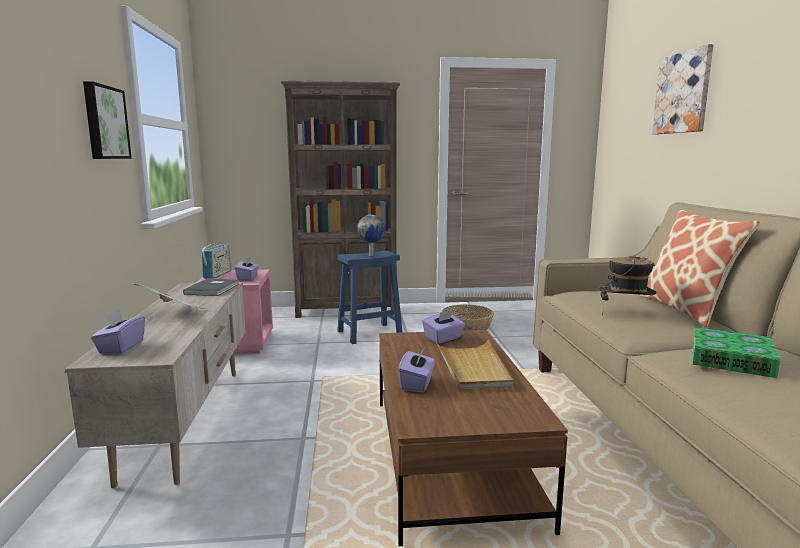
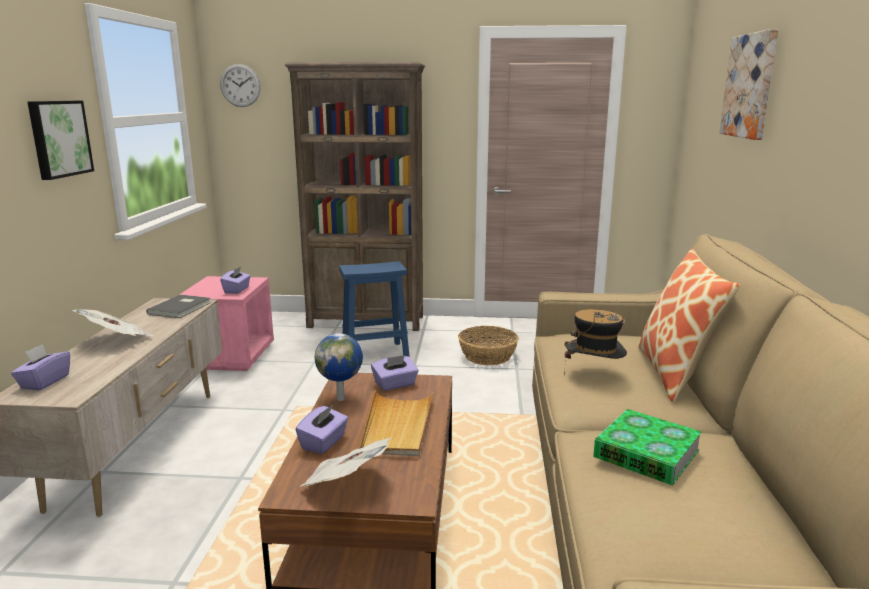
camera: 10 degrees right, 5 degrees up
(217, 274) = (210, 283): radio -> none
(231, 103) = (240, 85): none -> wall clock
(371, 255) = (375, 268): globe -> globe (341, 398)
(465, 412) = (346, 483): none -> newspaper

